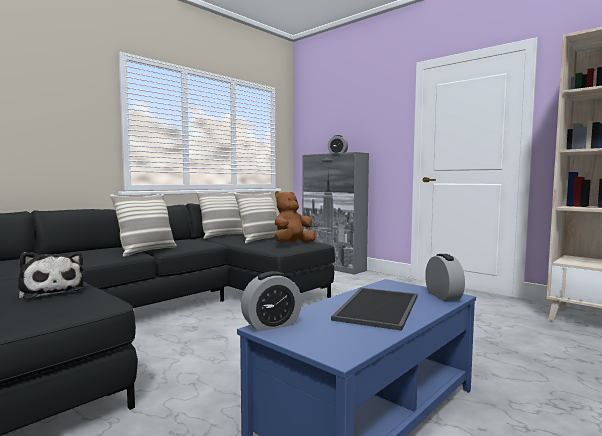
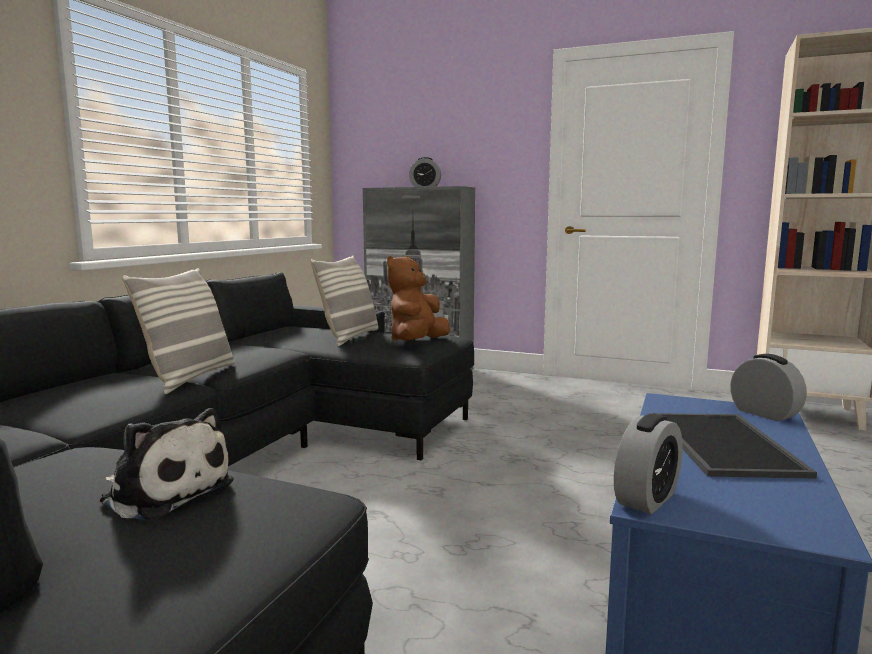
camera: 20 degrees left, 5 degrees up
(222, 236) = (269, 333): pillow -> none

